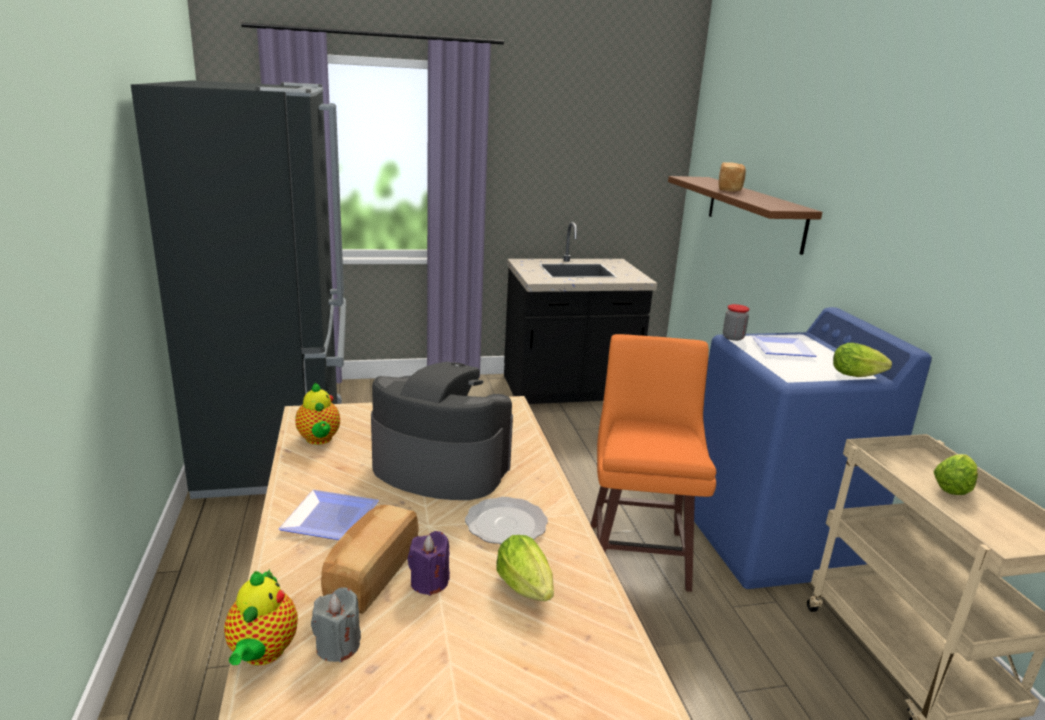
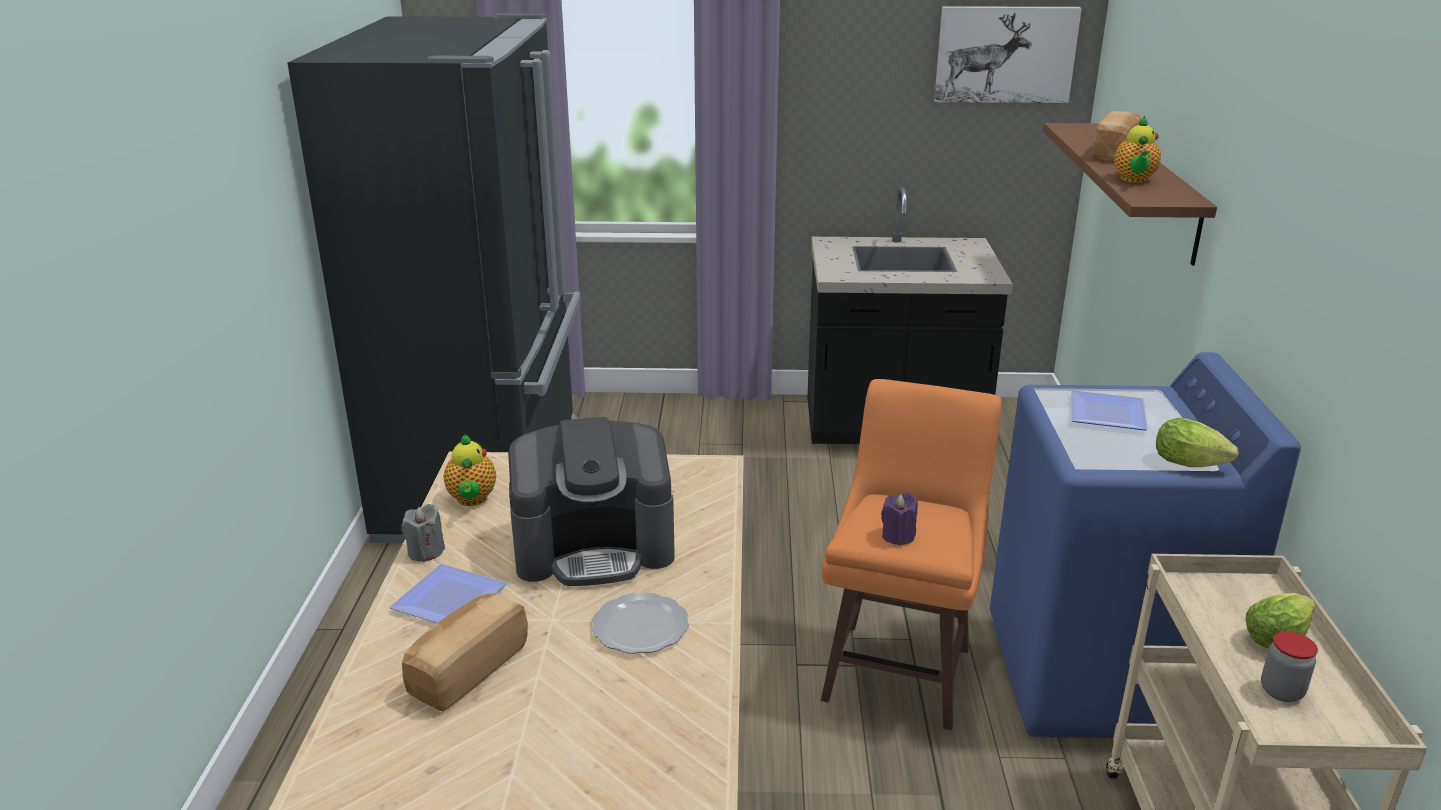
camera: 15 degrees right, 5 degrees up
(262, 653) = (333, 739): teapot -> teapot (1134, 180)
(338, 646) = (407, 741): grey candle -> grey candle (426, 552)
(429, 582) = (526, 685): purple candle -> purple candle (898, 536)
(439, 467) = (595, 547): coffee machine -> coffee machine turned 135 degrees clockwise
(527, 591) = (627, 708): lettuce -> none
(635, 133) = (1005, 54): none -> picture
(733, 337) = (1045, 391): jar -> jar (1281, 691)

